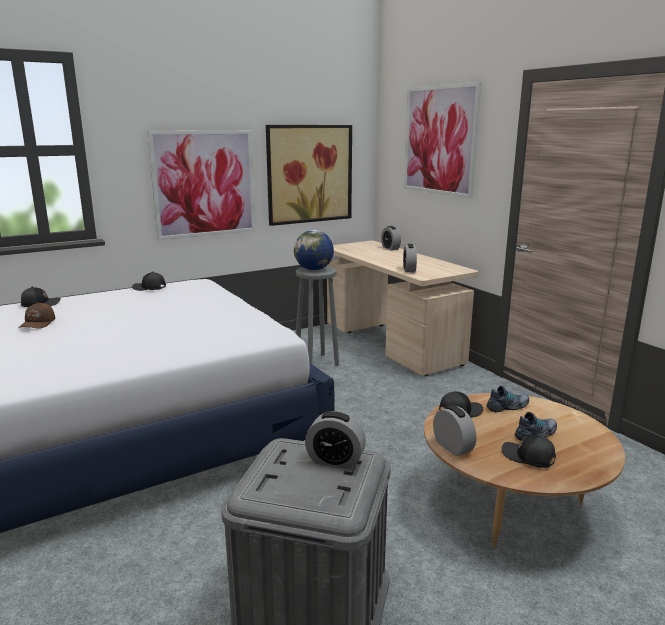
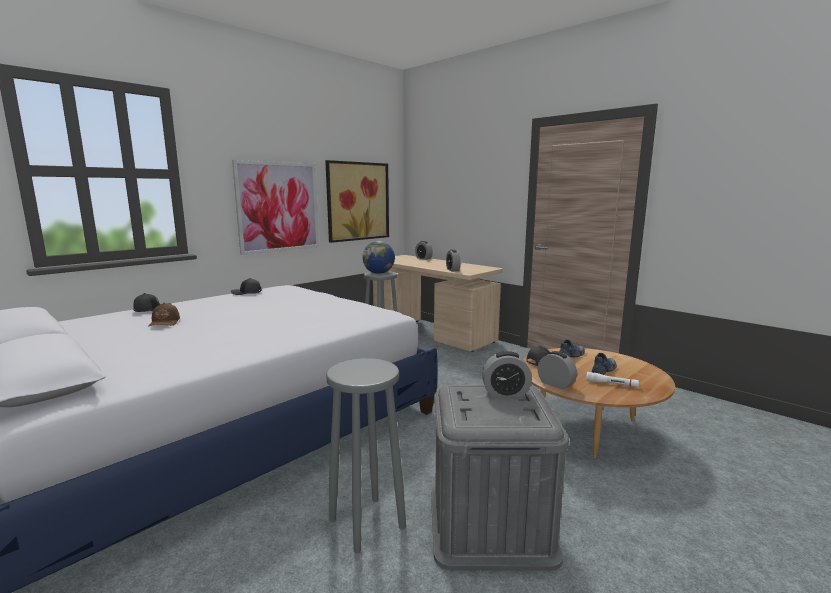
camera: 15 degrees left, 5 degrees down
(180, 577) = (366, 522): none -> grey stool
(439, 140) = (462, 173): picture -> none
(528, 457) = (611, 384): black cap -> white flashlight

